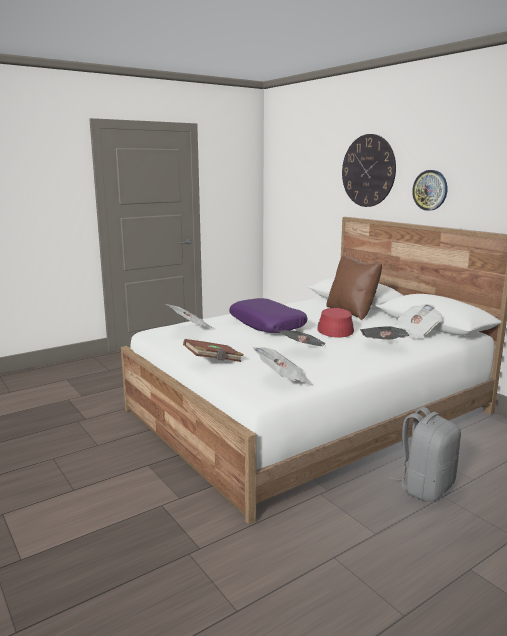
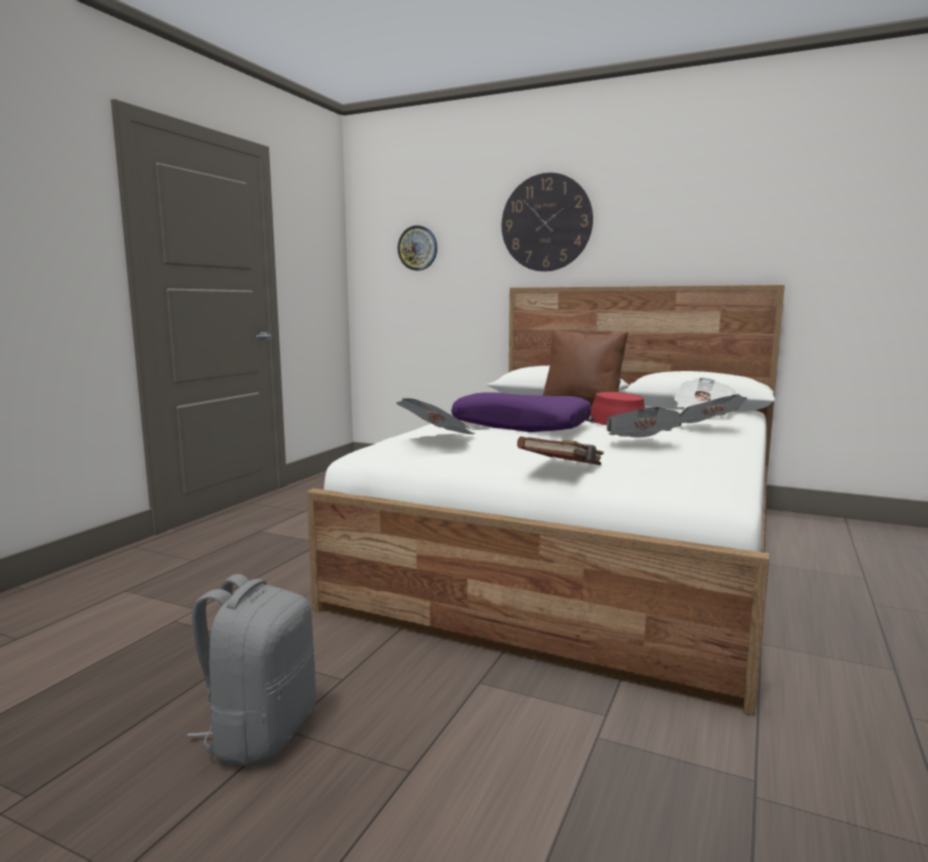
camera: 30 degrees left, 5 degrees down
(283, 380) = (706, 474): newspaper -> none
(425, 487) = (842, 599): grey backpack -> grey backpack (260, 733)
(430, 190) = (649, 241): wall clock -> wall clock (418, 248)

